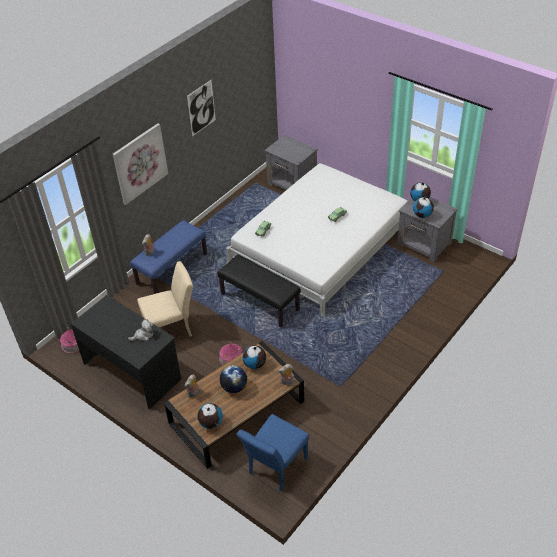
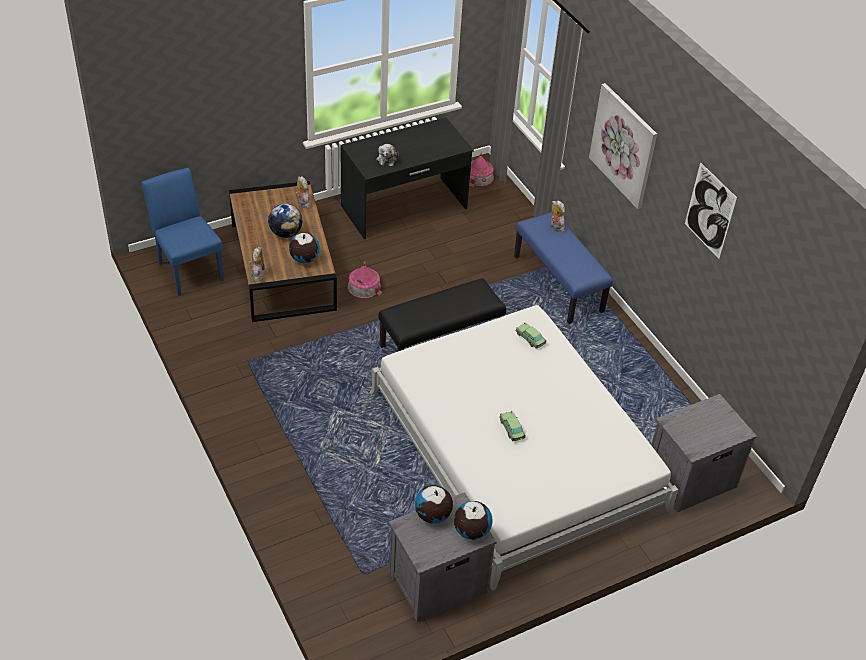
camera: 110 degrees right, 0 degrees up
(172, 329) = (447, 253): beige chair -> none
(211, 423) = (254, 203): globe -> none

